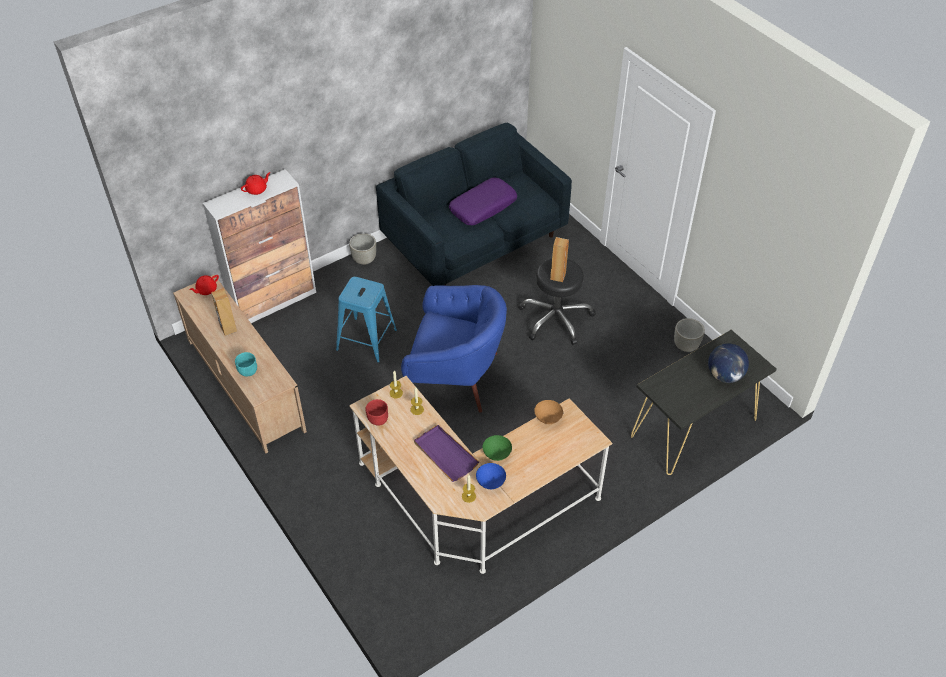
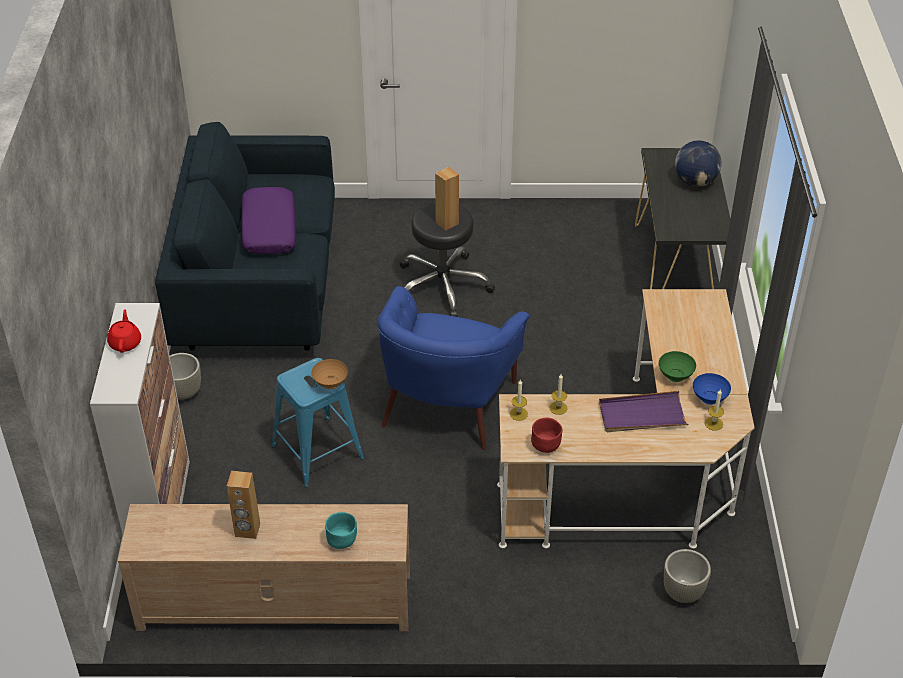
camera: 55 degrees left, 5 degrees down
(206, 290) = (151, 523): red teapot -> none
(454, 376) = (447, 404): blue armchair -> blue armchair turned 150 degrees clockwise
(548, 419) = (658, 317): brown bowl -> brown bowl (331, 383)
(686, 346) = (570, 218): grey planter -> grey planter (683, 592)

